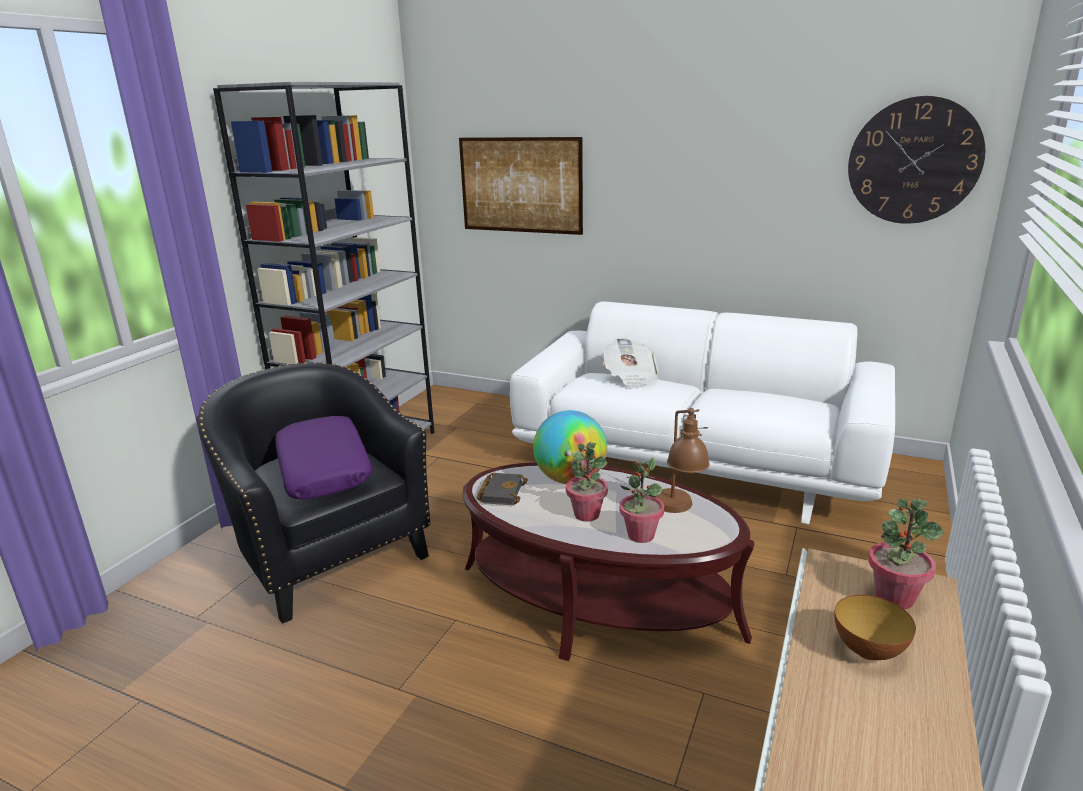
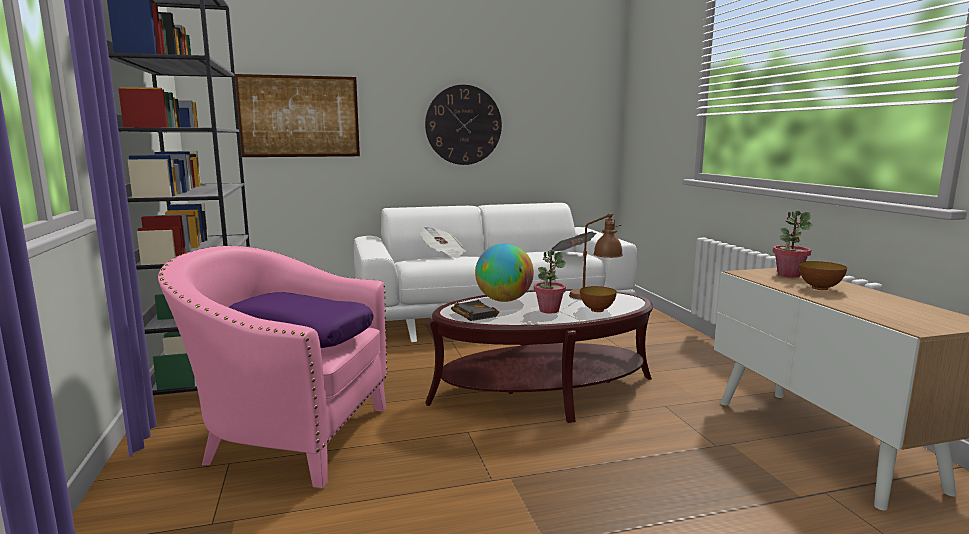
camera: 40 degrees left, 10 degrees down
(328, 555) = (288, 437): black armchair -> pink armchair
(640, 535) = (597, 310): potted plant -> bowl
(789, 417) = (572, 254): none -> newspaper
(914, 161) = (579, 98): wall clock -> wall clock (463, 125)

